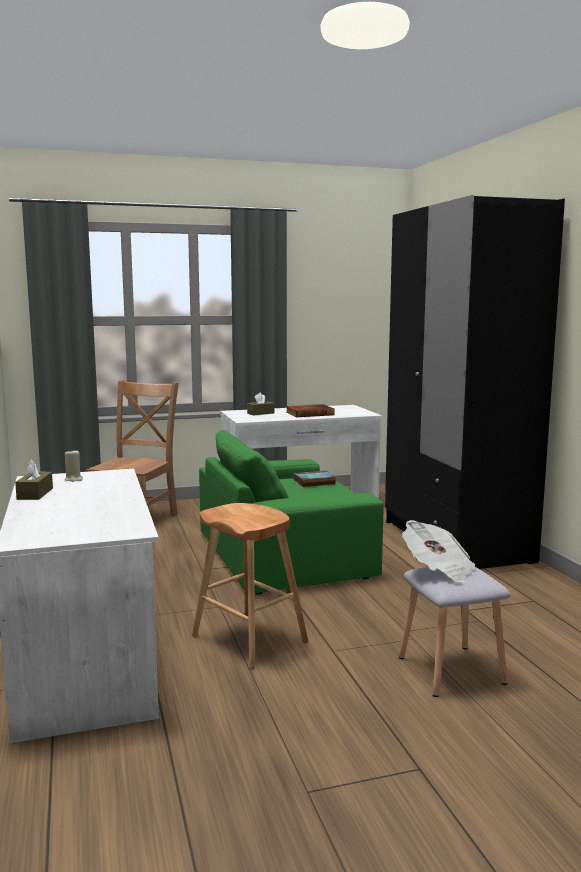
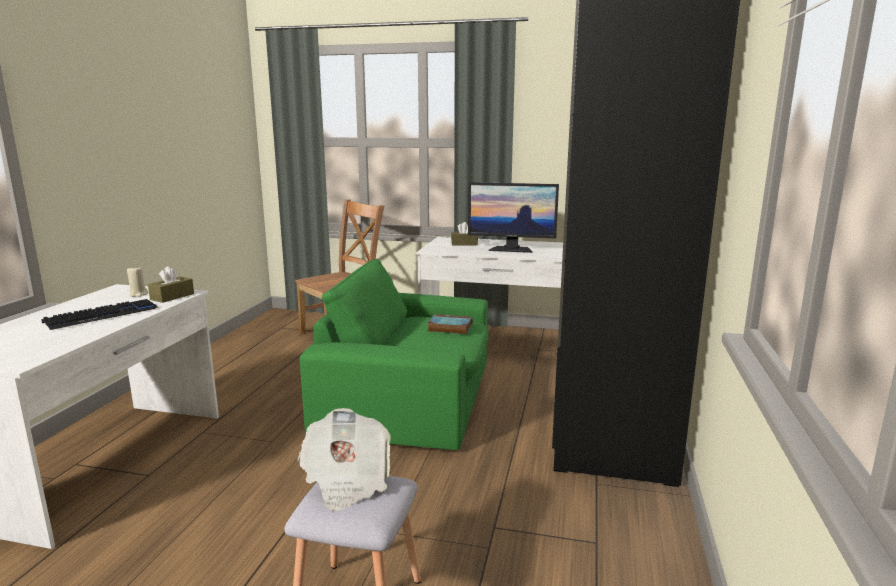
camera: 30 degrees right, 5 degrees up
(35, 494) = (76, 304): brown tissue box -> brown tissue box (172, 296)
(94, 496) = (102, 316): none -> keyboard
(249, 639) = (240, 487): brown stool -> none
(310, 413) = (511, 249): book -> monitor

